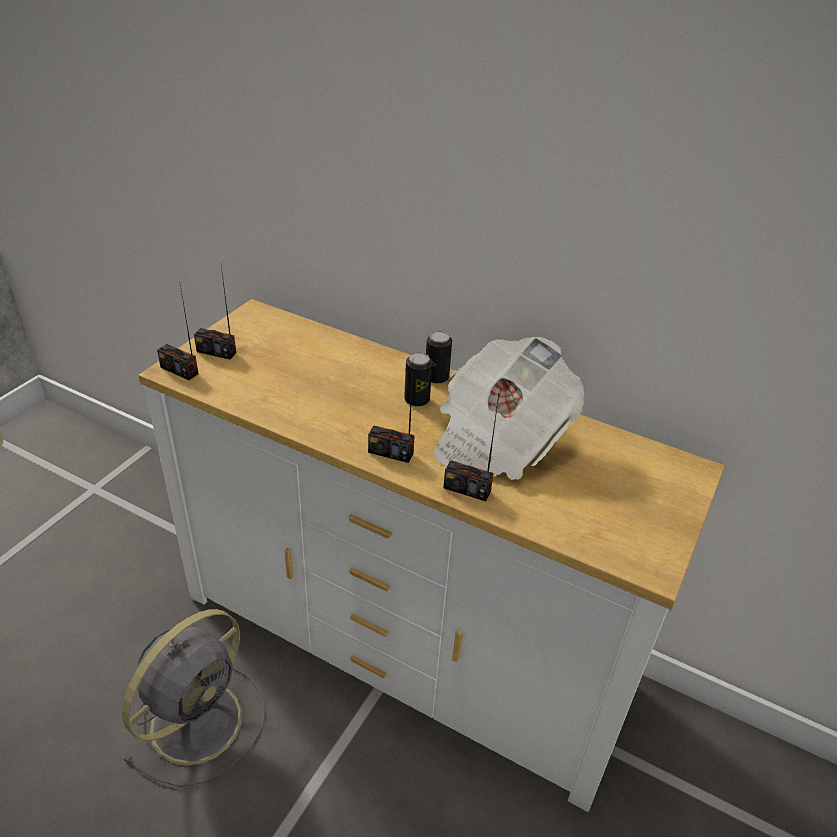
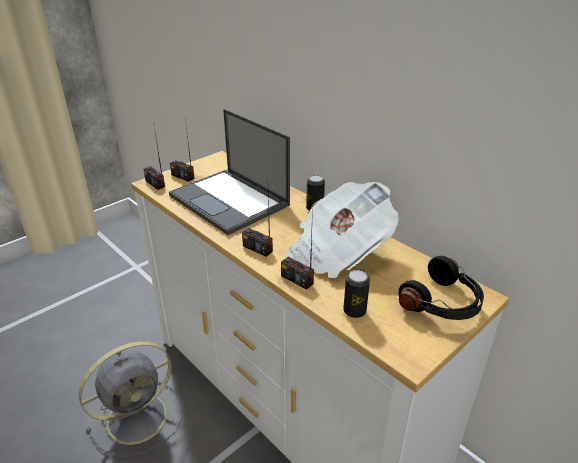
camera: 20 degrees right, 5 degrees down
(311, 383) = (230, 201): none -> laptop
(417, 400) = (293, 220): can -> can (354, 311)
(656, 488) = (442, 303): none -> black headphones

